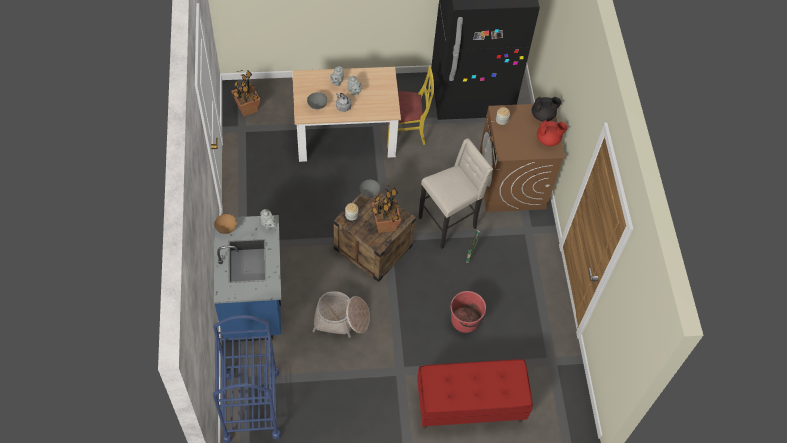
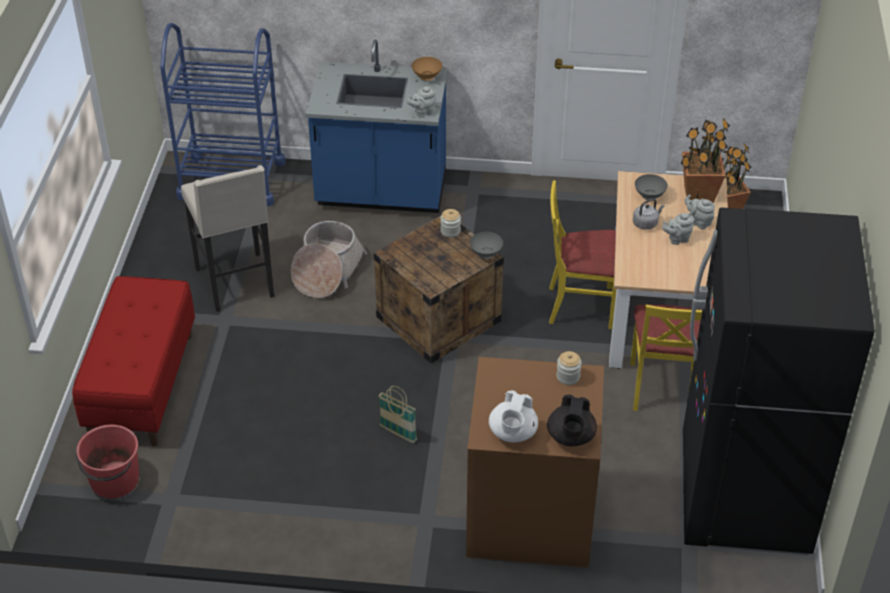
camera: 105 degrees right, 15 degrees down
(346, 174) = (581, 306): none -> yellow chair
(385, 225) = (424, 263): potted plant -> potted plant (698, 194)
(449, 223) = (464, 415): beige stool -> beige stool (237, 284)
(465, 320) = (279, 405): red bucket -> red bucket (114, 481)
(548, 139) = (512, 433): red teapot -> white teapot

